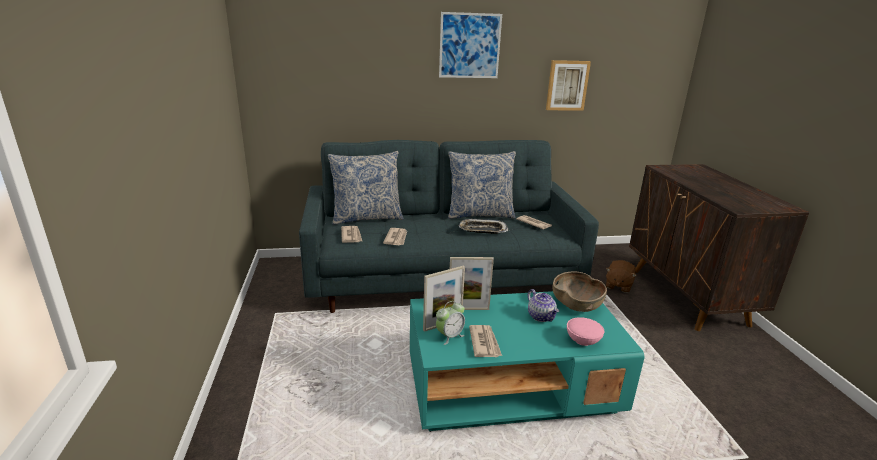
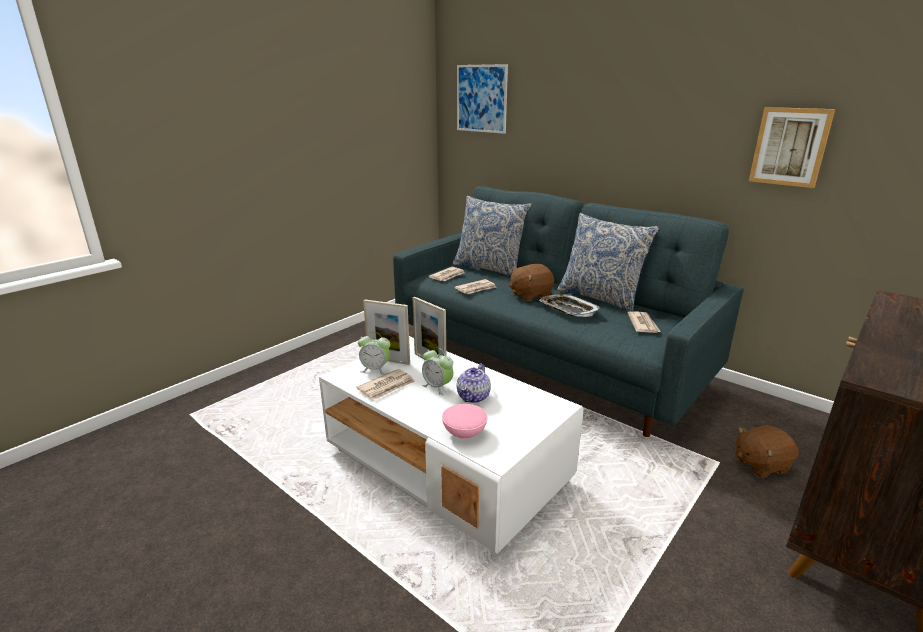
camera: 50 degrees right, 0 degrees up
(439, 229) = (530, 295): none -> brown plush toy
(469, 46) = (647, 87): picture -> picture (481, 98)
(511, 323) = (437, 387): none -> alarm clock
(511, 387) = (446, 467): turquoise coffee table -> white coffee table
(576, 305) = (530, 408): brown bowl -> none

